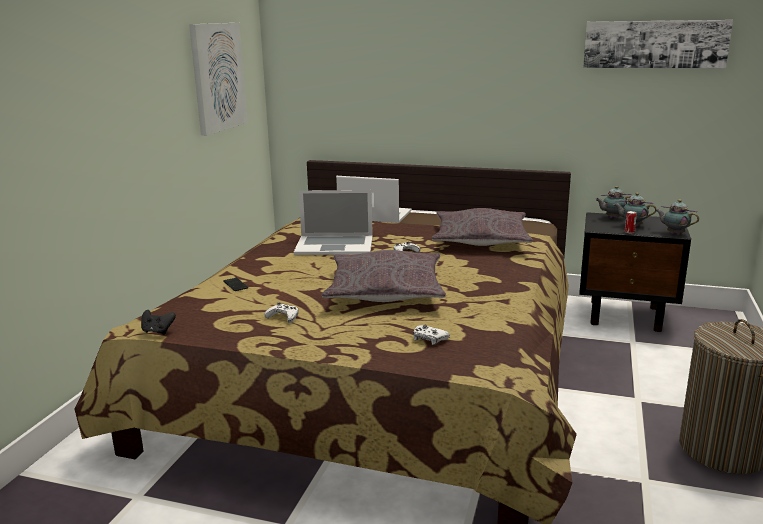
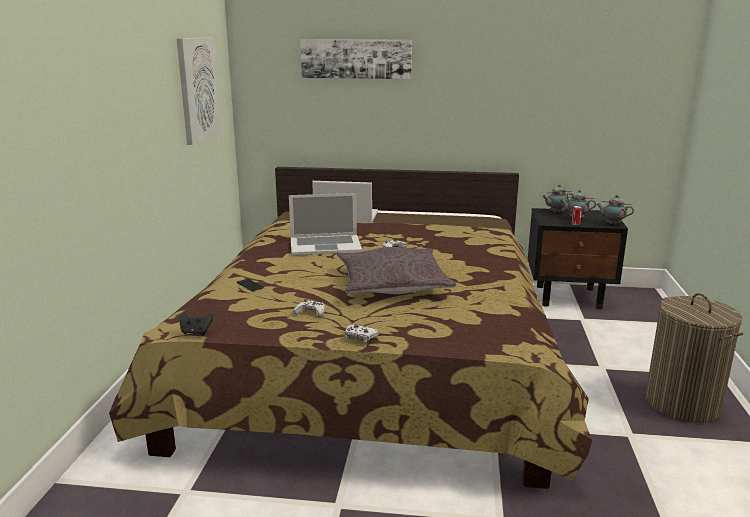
camera: 10 degrees left, 0 degrees up
(429, 339) = (452, 324): white game controller -> white game controller (360, 337)
(480, 239) = (454, 235): grey pillow -> none
(654, 44) = (589, 61): picture -> picture (356, 59)

